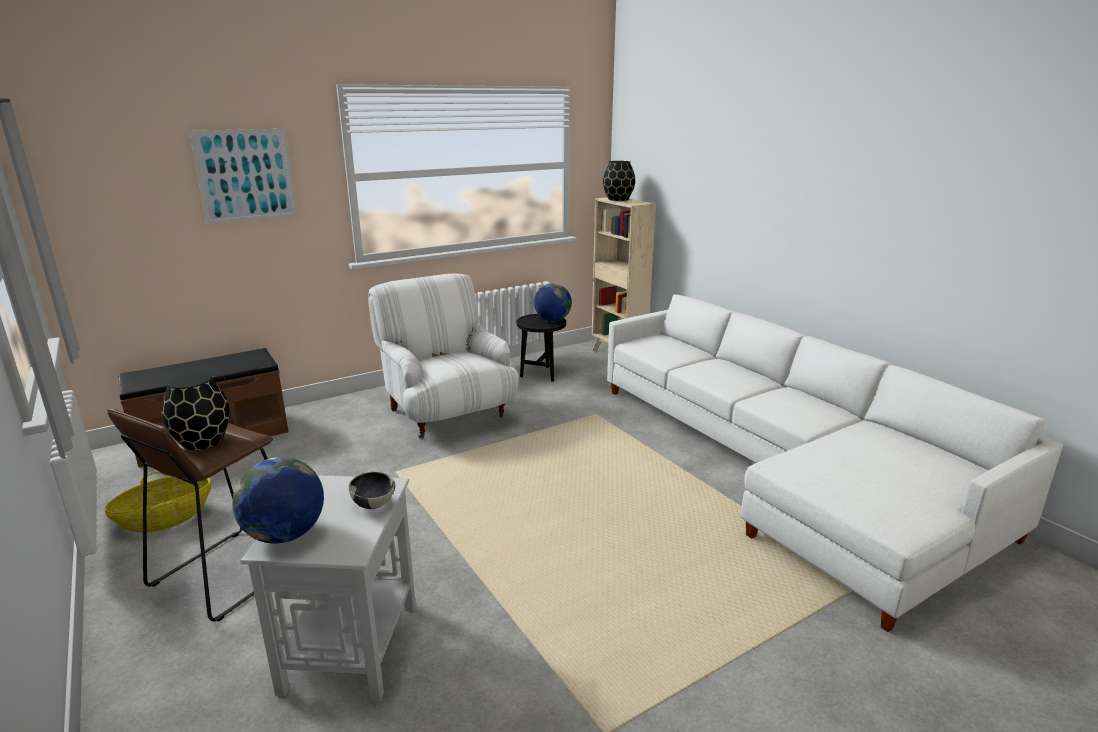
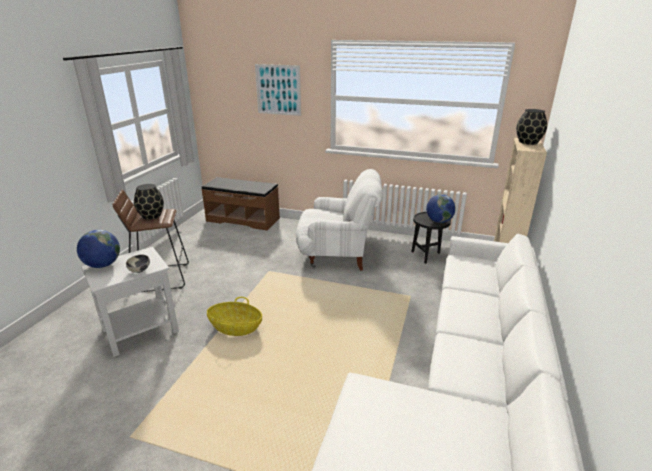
camera: 50 degrees right, 5 degrees up
(165, 519) = (181, 246): basket -> basket (235, 328)
(447, 414) = (338, 254): white armchair -> white armchair turned 75 degrees clockwise

